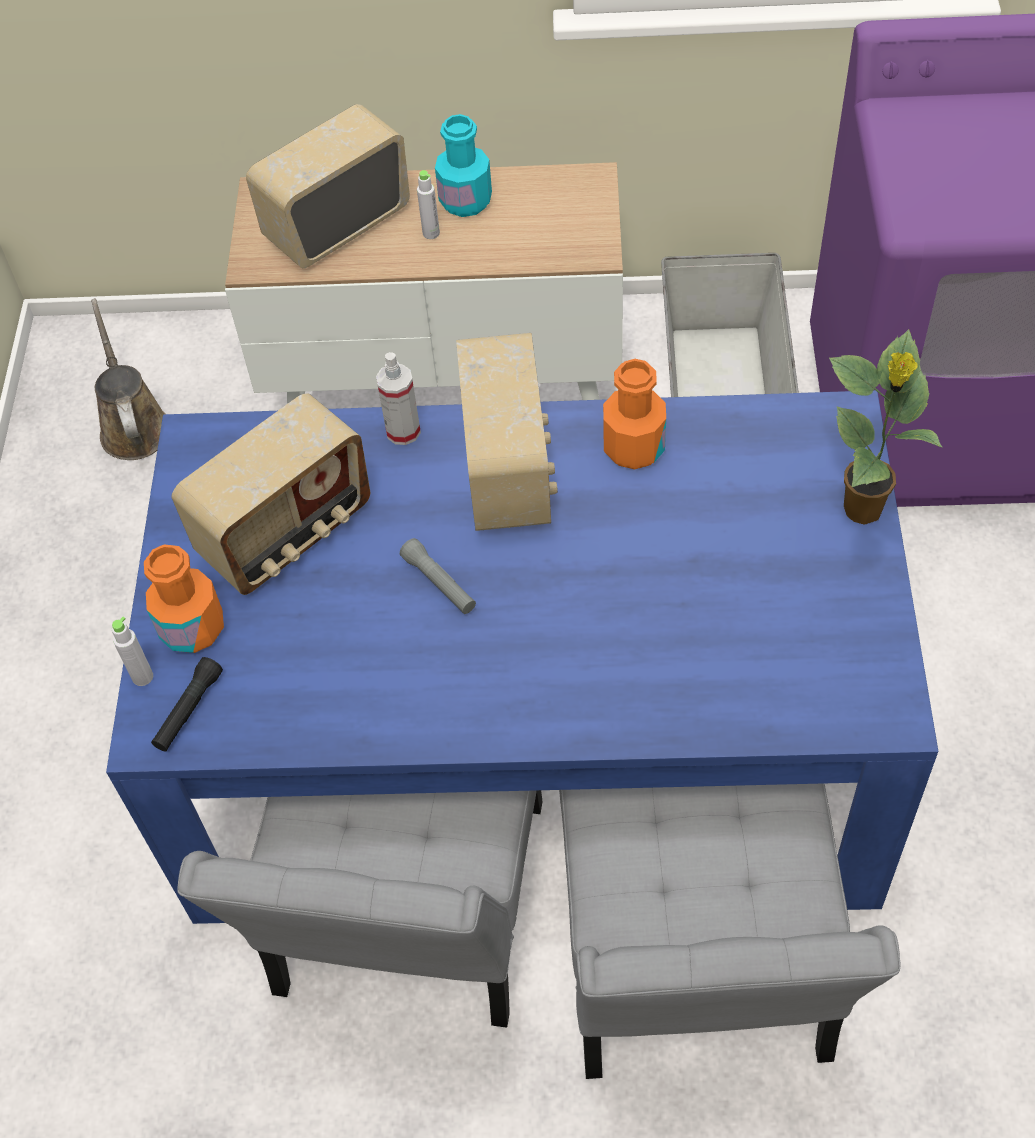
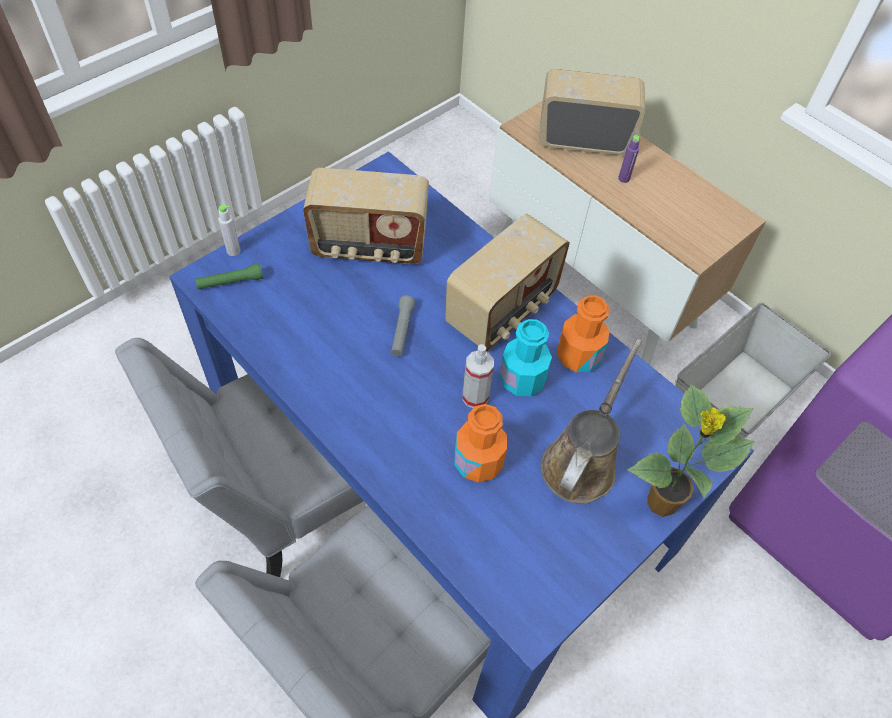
camera: 40 degrees right, 0 degrees up
(133, 426) = (442, 181): brown watering can -> brown watering can (581, 462)
(188, 710) = (230, 282): black flashlight -> green flashlight
(192, 628) = (278, 250): orange bottle -> orange bottle (478, 462)
(403, 431) = (478, 248): spray bottle -> spray bottle (475, 397)
(431, 233) = (624, 178): grey bottle -> purple bottle
(465, 201) = (660, 177): turquoise bottle -> turquoise bottle (522, 379)

